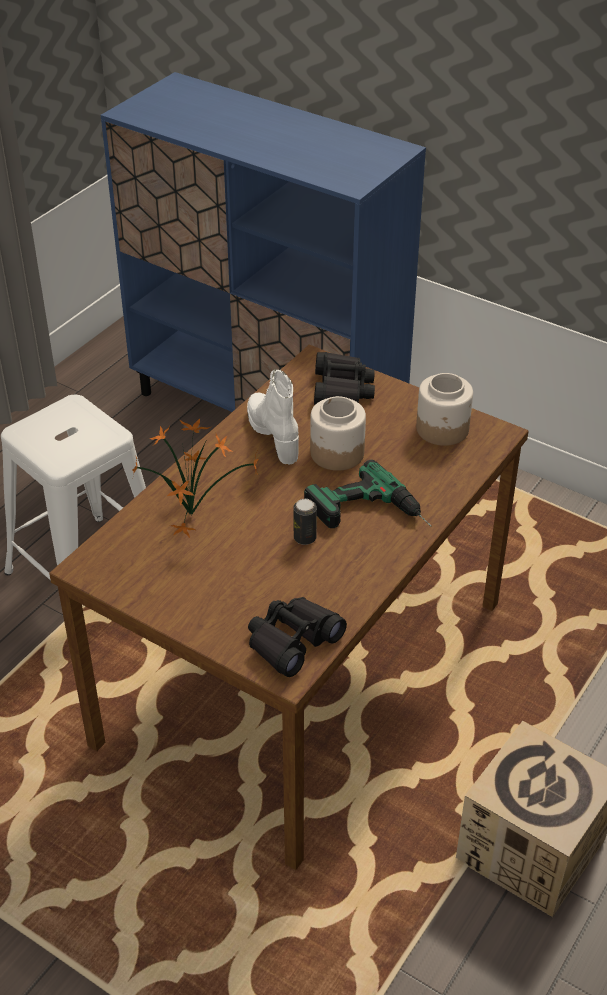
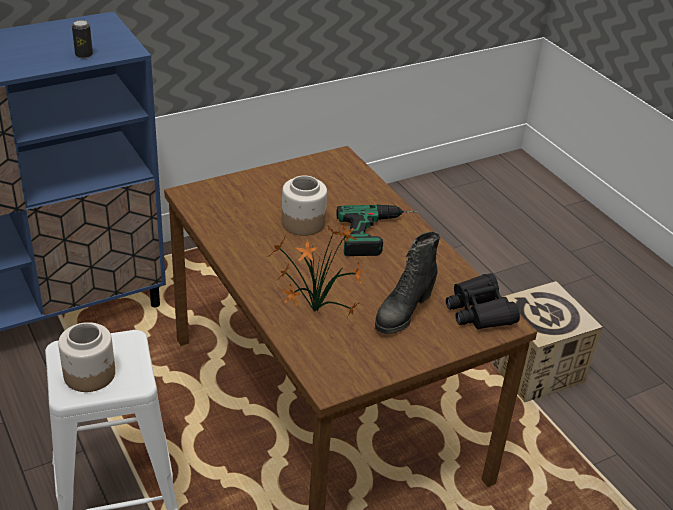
camera: 65 degrees left, 5 degrees down
(241, 580) = (403, 312): none -> black boot
(274, 435) = (256, 242): white boot -> none
(305, 538) = (380, 269): can -> can (84, 55)
(342, 389) = (234, 195): black binoculars -> none
(443, 429) = (318, 173): jar -> jar (90, 374)

